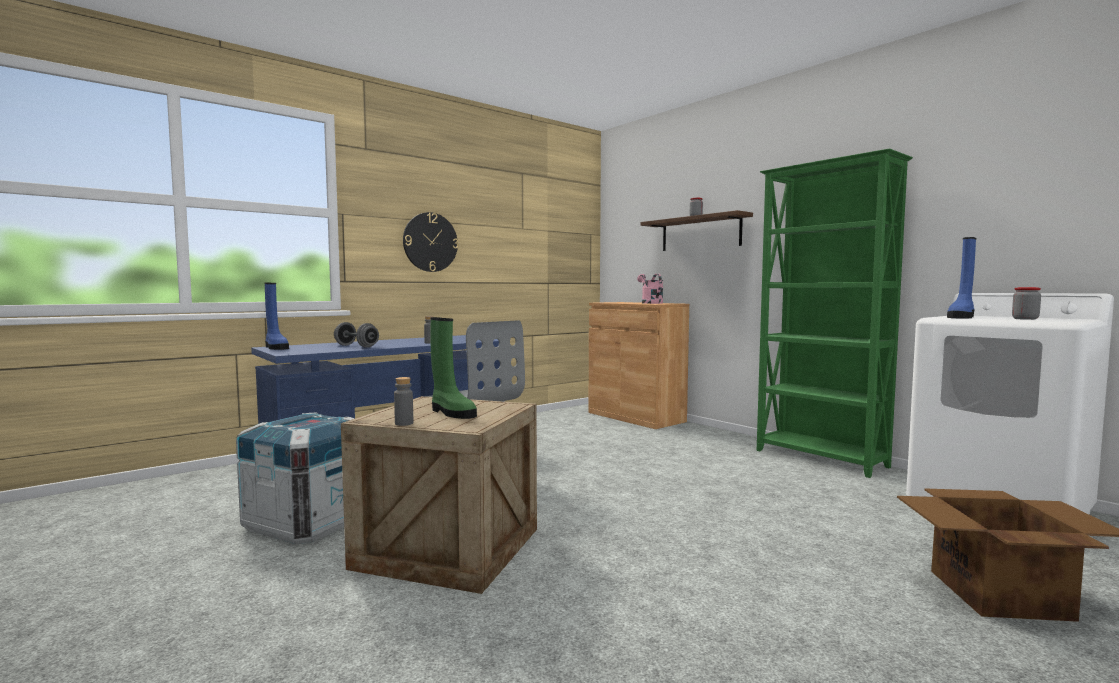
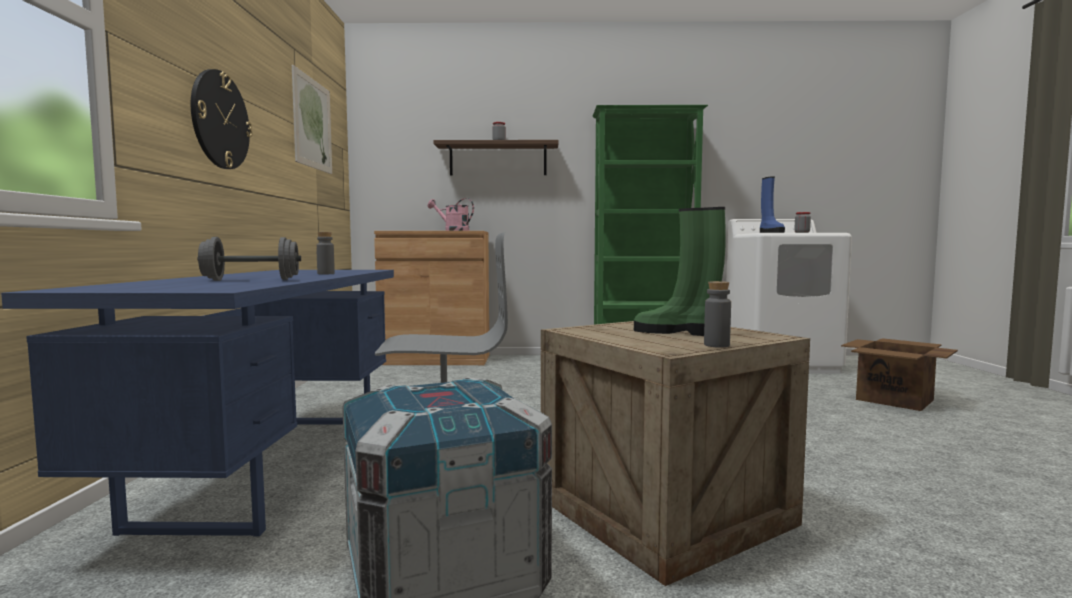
camera: 50 degrees left, 0 degrees up
(275, 347) = (92, 289): blue boot -> none
(451, 413) = (677, 332): green boot -> green boot turned 150 degrees counterclockwise
(542, 223) = (312, 124): none -> picture

